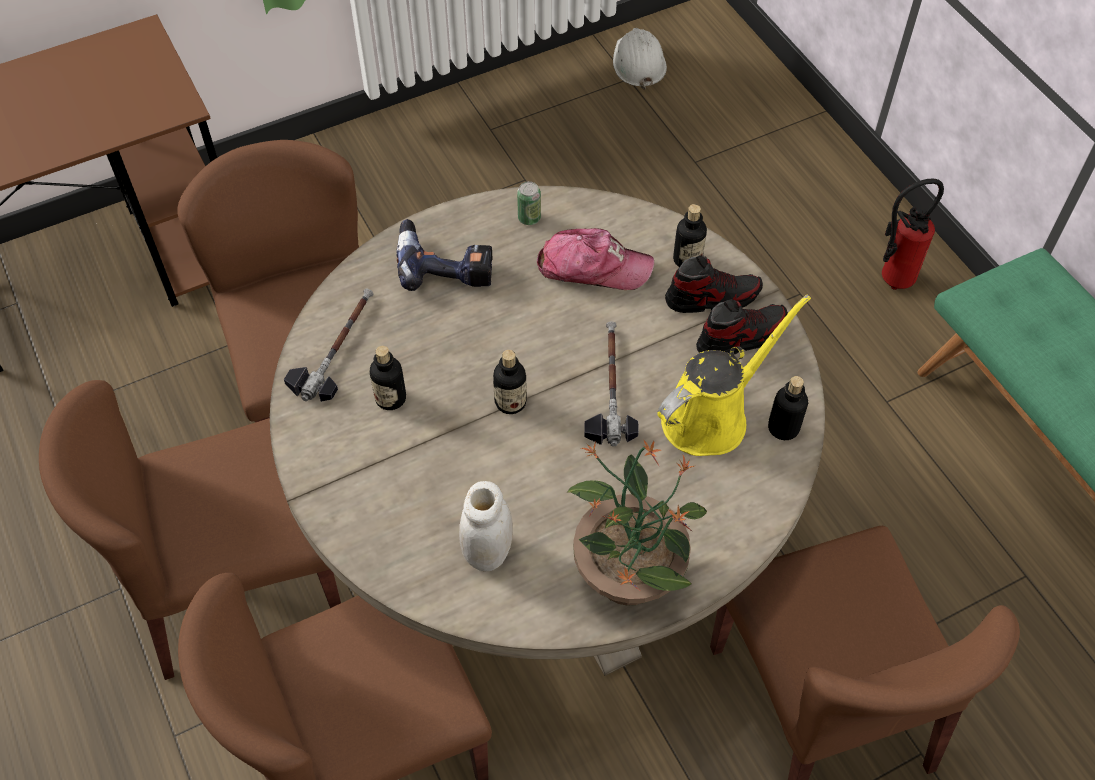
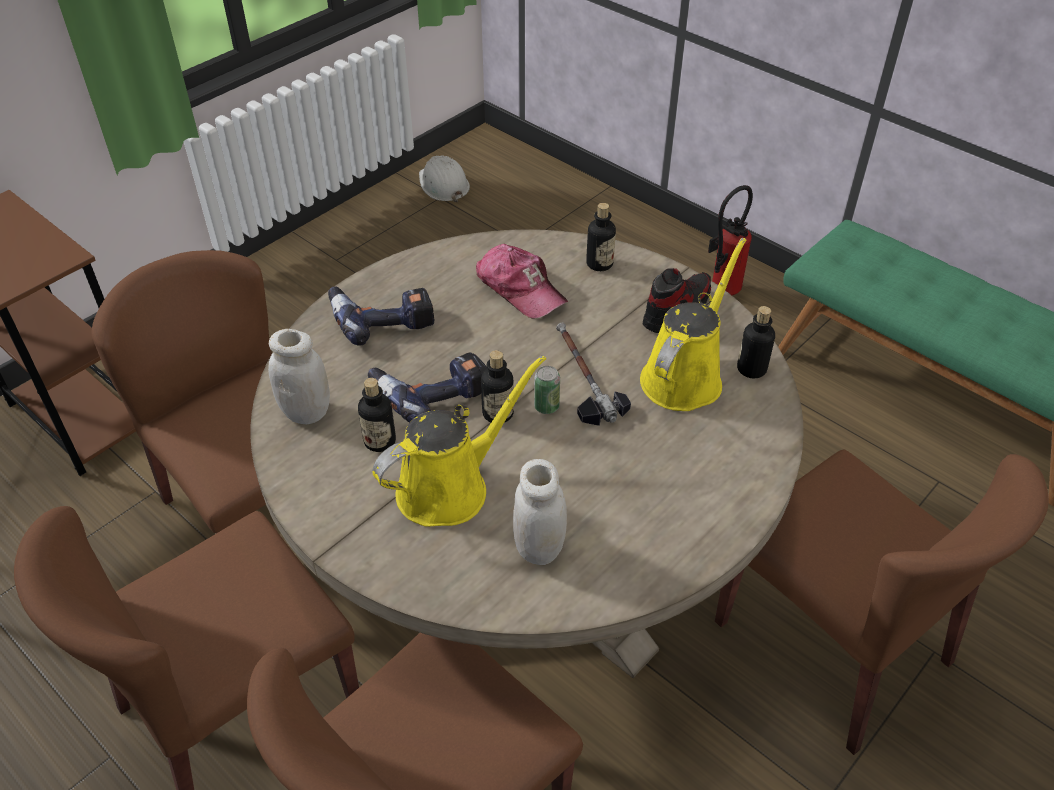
camera: 20 degrees left, 10 degrees down
(337, 347) = (306, 412): hammer -> white jar
(434, 466) = (450, 487): none -> yellow watering can
(458, 360) = (431, 392): none -> power drill
(529, 218) = (443, 265): can -> can (546, 406)
(593, 267) = (520, 288): cap -> cap turned 60 degrees clockwise
(628, 572) = (680, 524): potted plant -> none
(712, 298) = (636, 287): shoe -> none

